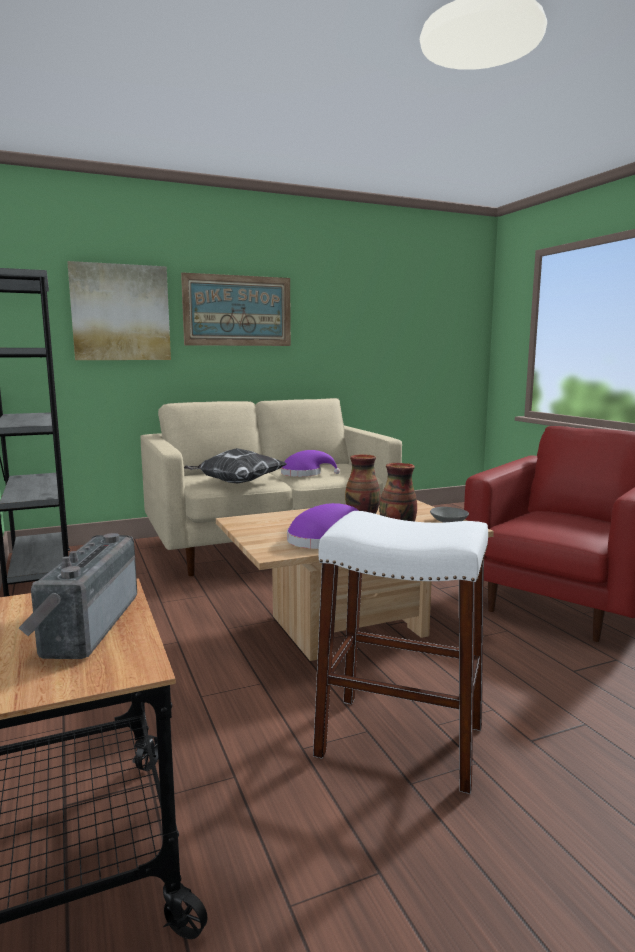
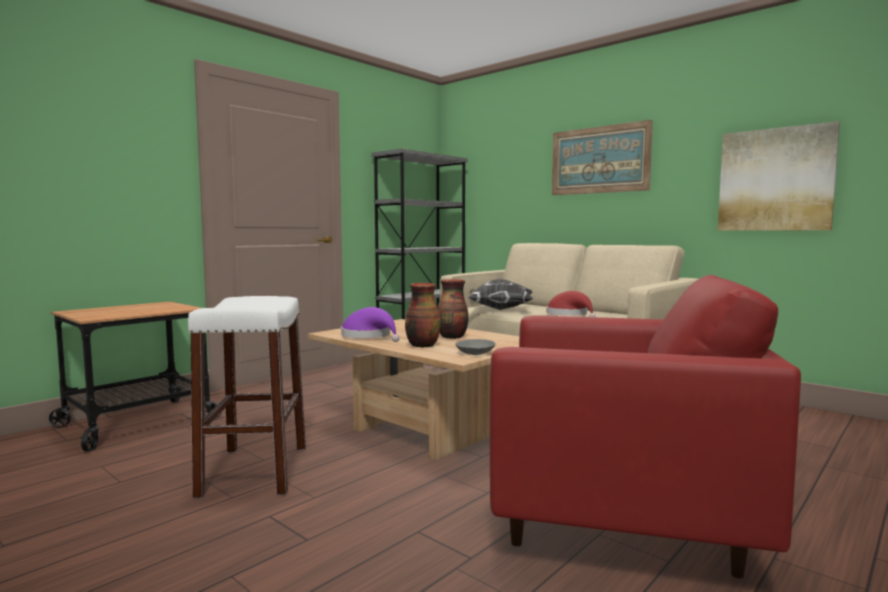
camera: 65 degrees right, 5 degrees down
(84, 625) = (142, 311): radio -> none
(121, 313) = (511, 172): picture -> picture (775, 180)
(304, 474) = (569, 315): purple hat -> red hat

